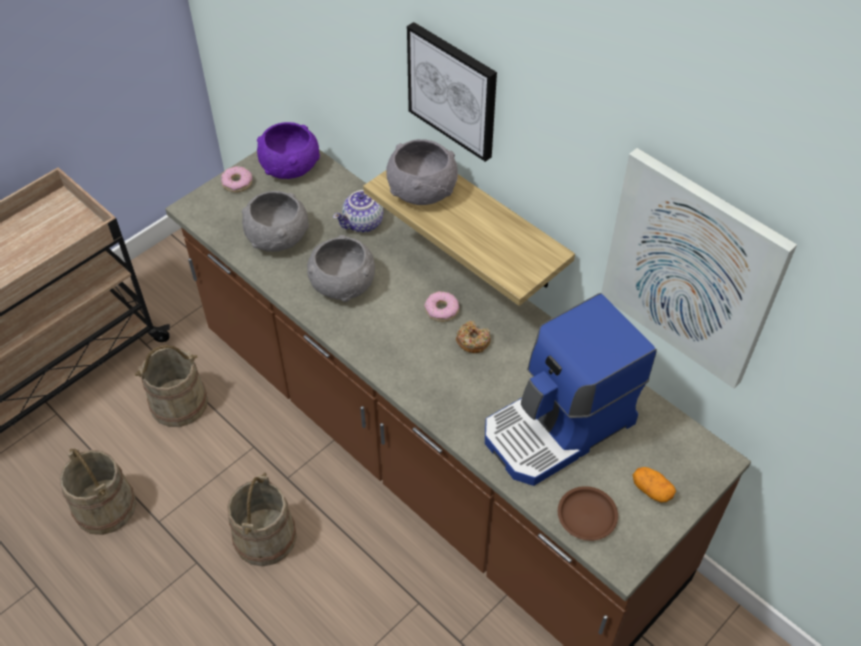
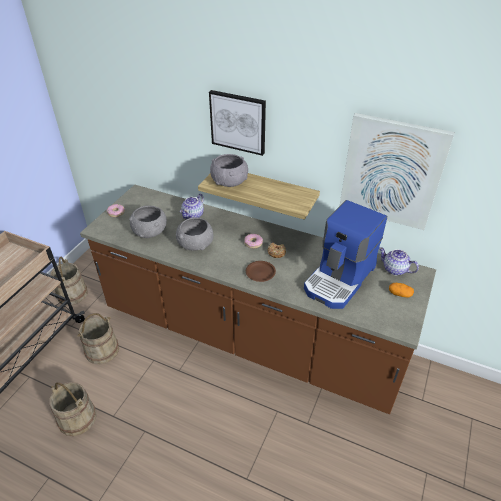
camera: 20 degrees left, 10 degrees down
(265, 537) = (179, 404): beige bucket -> beige bucket (72, 294)
(290, 166) = (142, 200): purple bowl -> none
(587, 516) = (377, 314): brown plate -> brown plate (260, 273)
(671, 439) = (395, 269): none -> teapot

